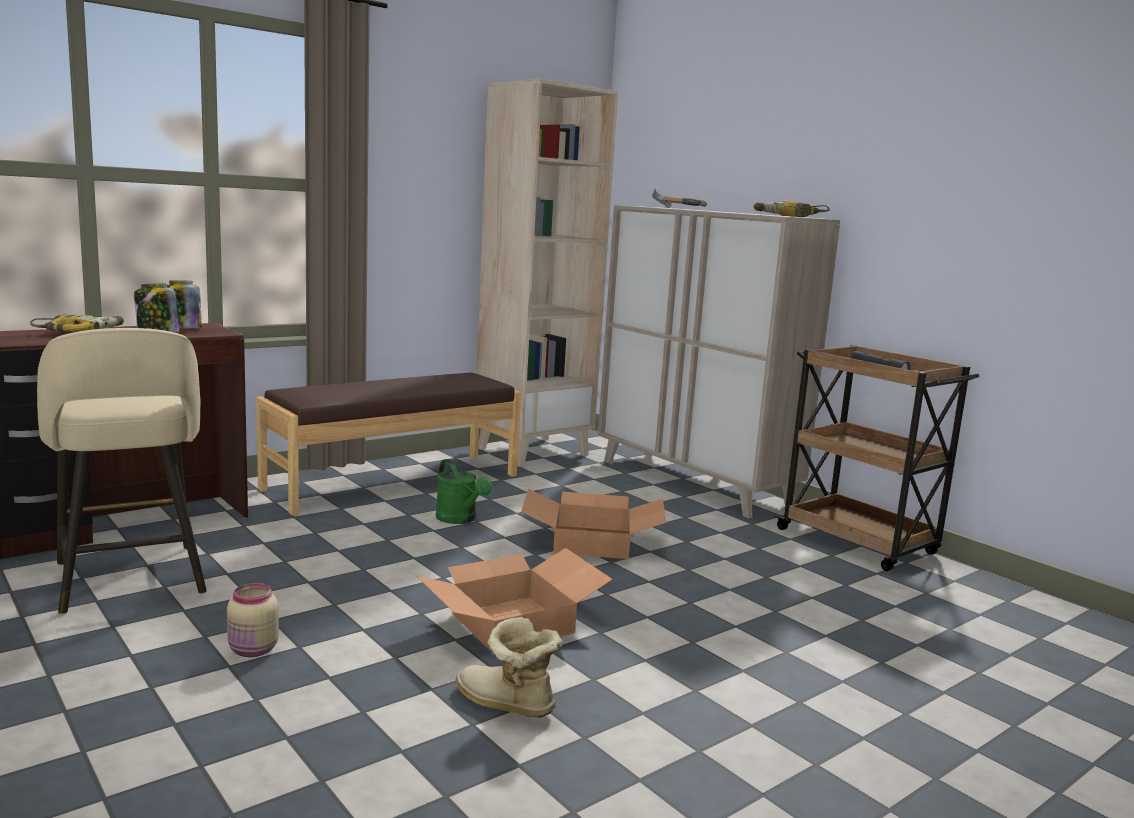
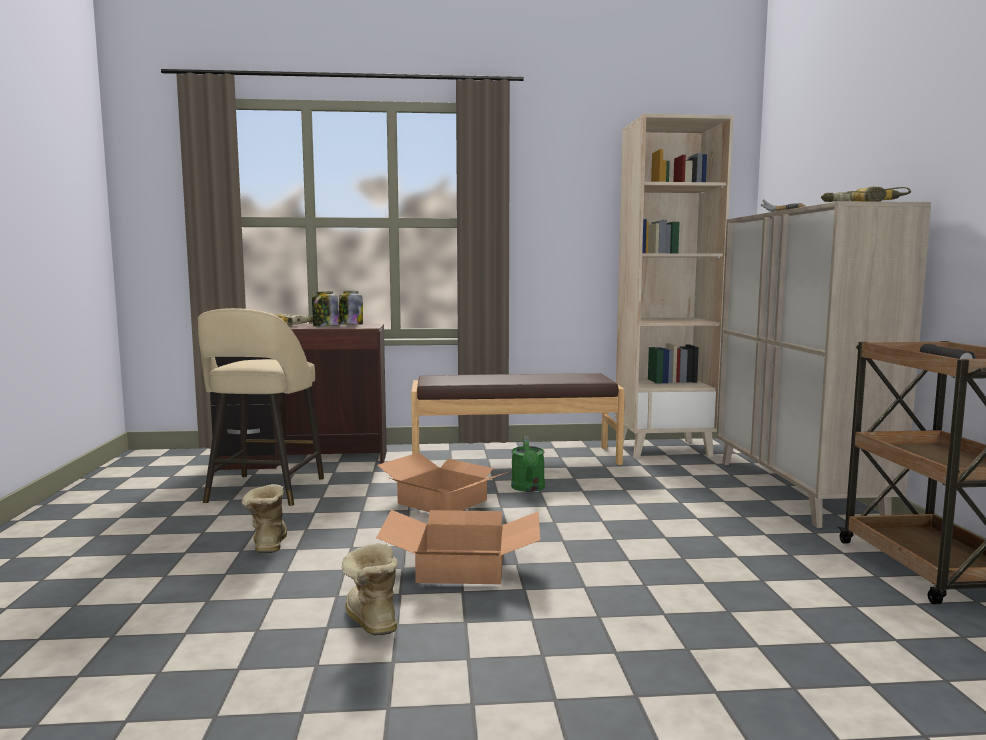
camera: 35 degrees right, 5 degrees down
(253, 650) = (267, 545): beige jar -> boot
(593, 542) = (619, 521): cardboard box -> cardboard box (444, 501)

